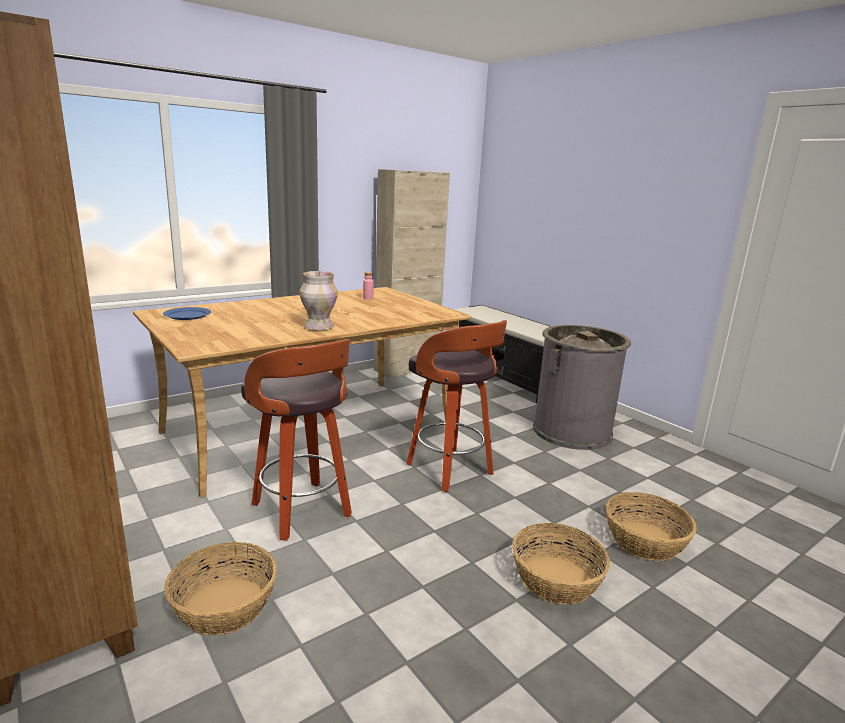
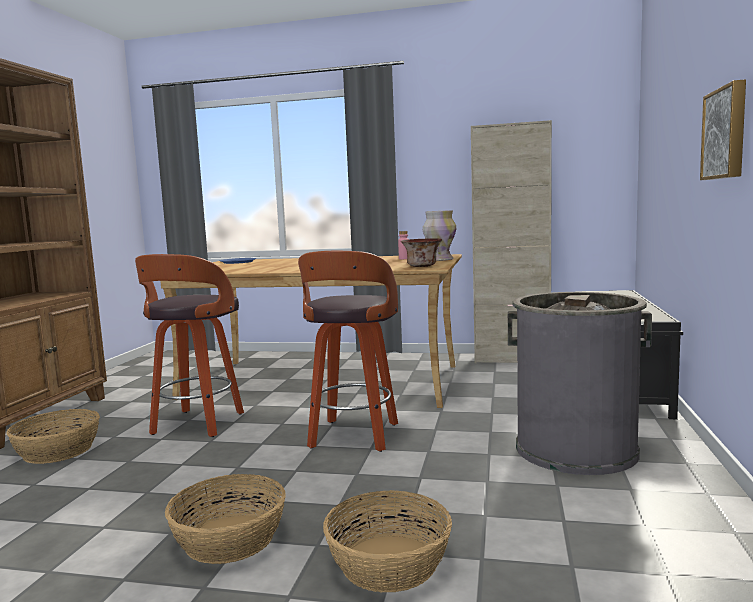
camera: 50 degrees right, 10 degrees down
(318, 327) = (283, 269): vase -> vase (439, 260)
(438, 312) = (422, 266): none -> bowl
(651, 227) = (726, 133): none -> picture

